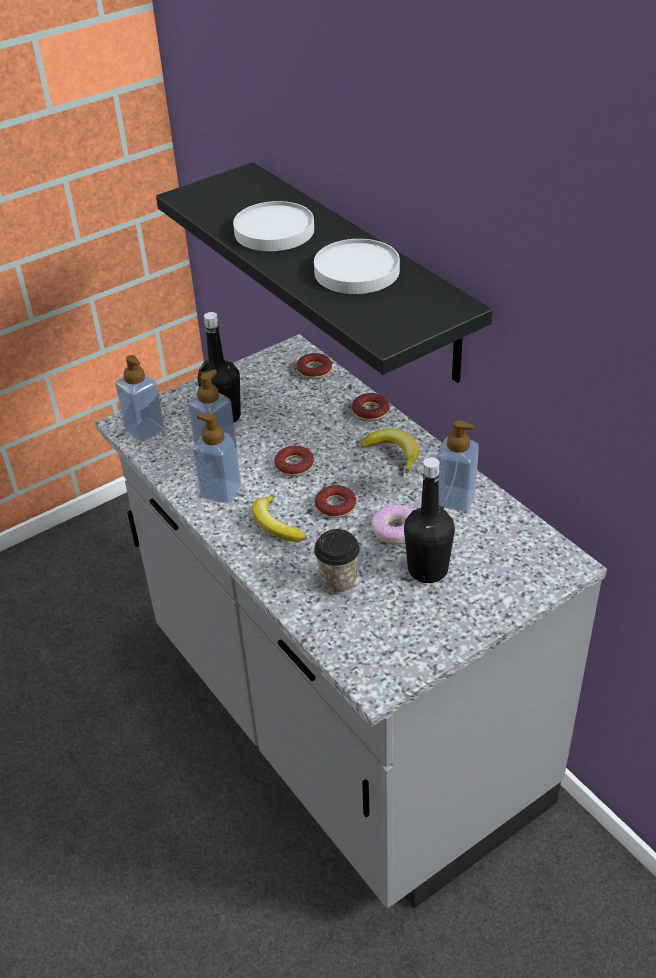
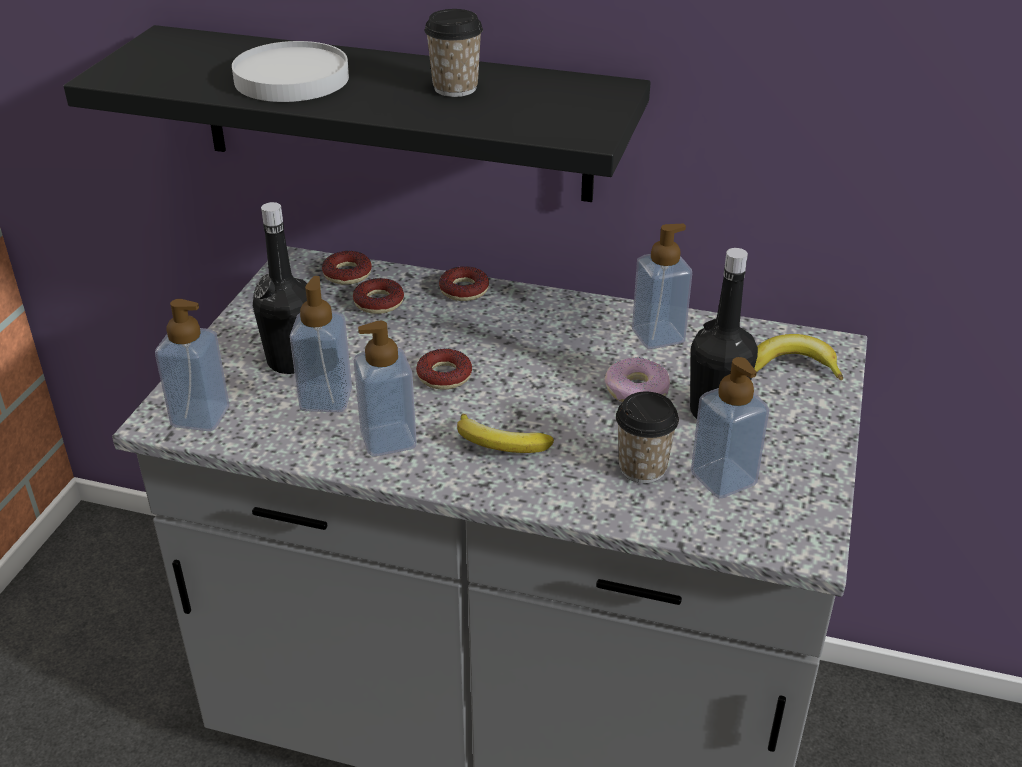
camera: 40 degrees left, 5 degrees down
(335, 506) = (543, 395): donut -> donut (379, 302)
(357, 272) = (455, 88): white plate -> cup
(378, 614) = (723, 479): none -> soap dispenser
(393, 453) = (540, 319): banana -> banana (792, 367)

